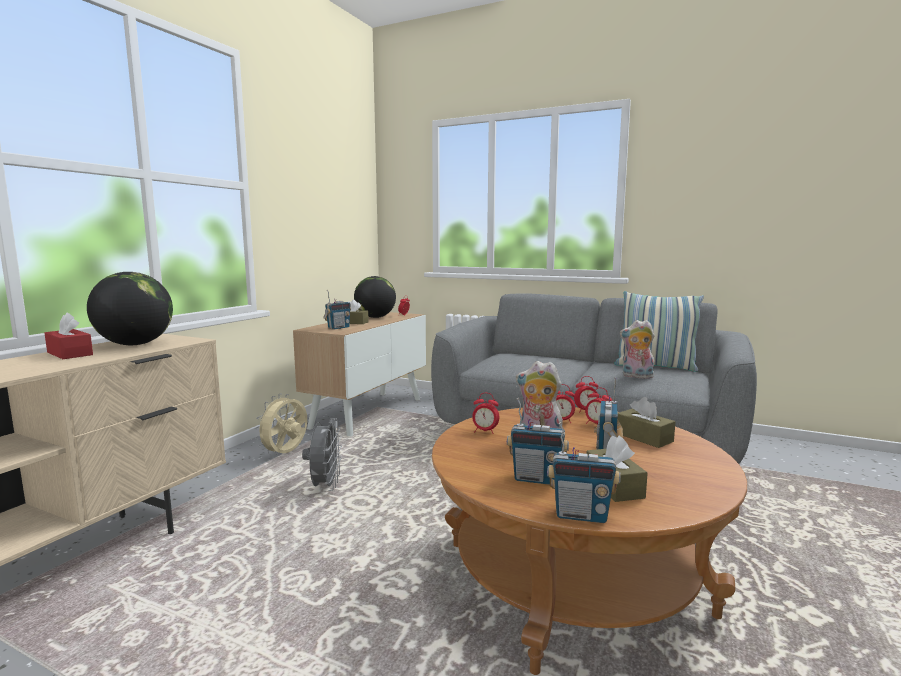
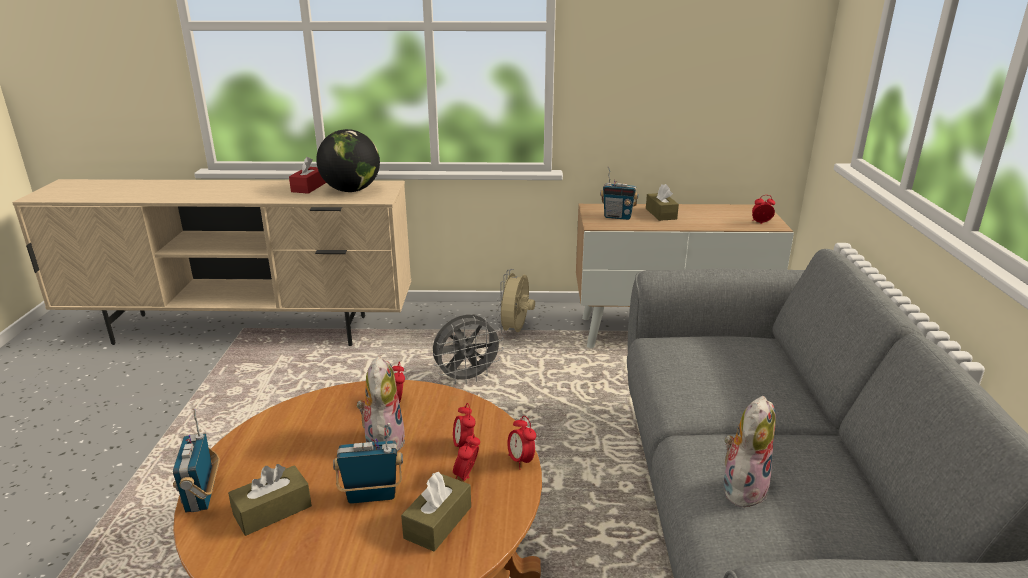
camera: 65 degrees right, 15 degrees up
(286, 454) = (515, 331): beige fan -> beige fan turned 75 degrees counterclockwise
(375, 317) = (715, 214): globe -> none
(536, 479) = (278, 458): radio -> none
(636, 376) = (742, 487): plush toy -> plush toy turned 45 degrees clockwise
(655, 366) = (869, 508): pillow -> none

